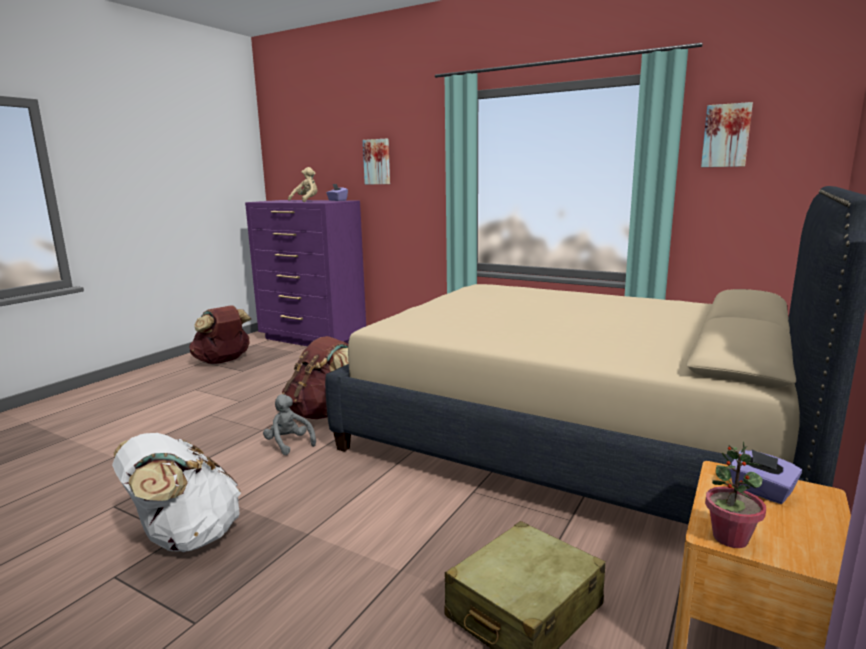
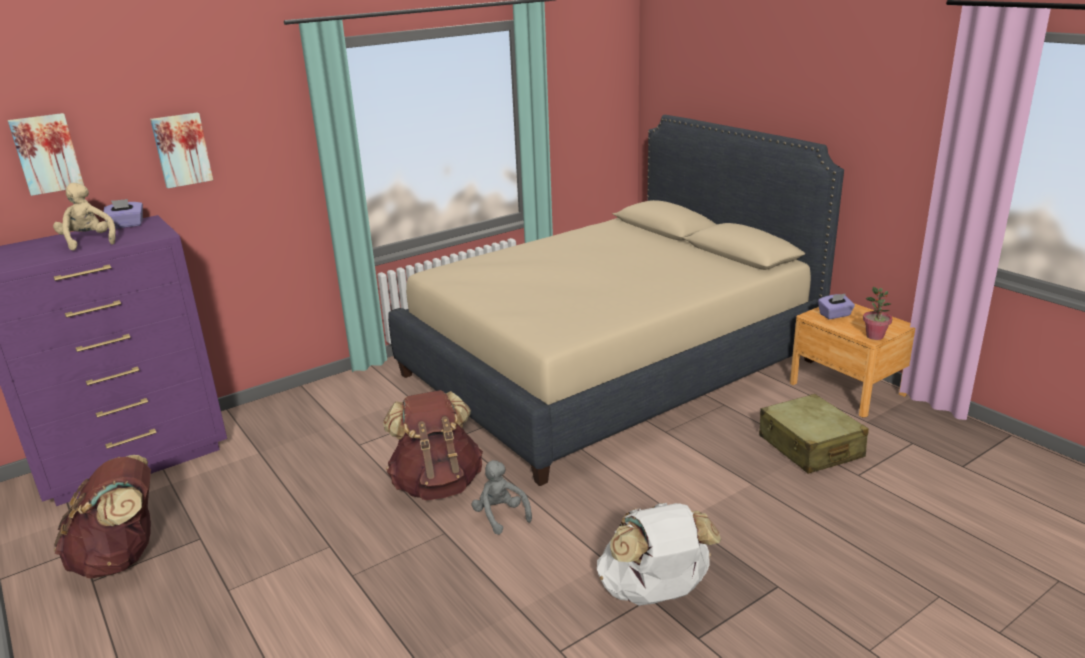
camera: 65 degrees left, 10 degrees up
(289, 444) = (500, 516): grey plush toy -> grey plush toy turned 75 degrees clockwise
(726, 136) = (569, 75): picture -> picture (46, 153)

